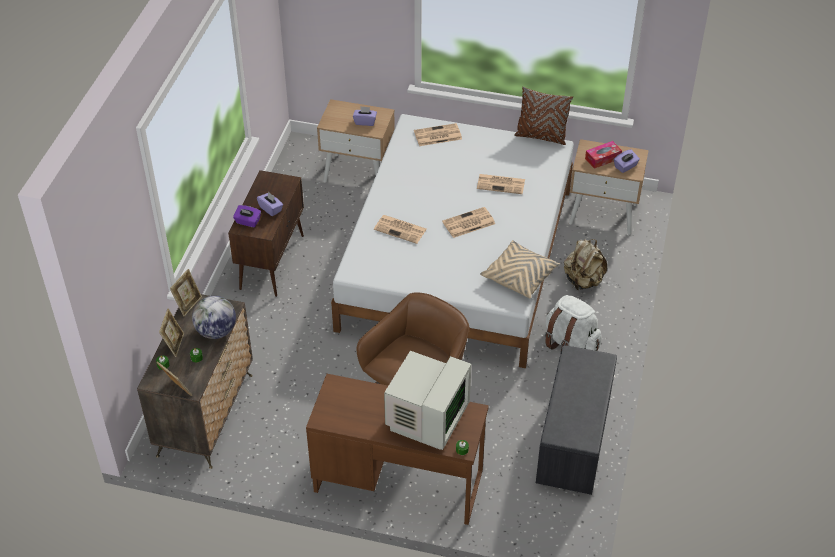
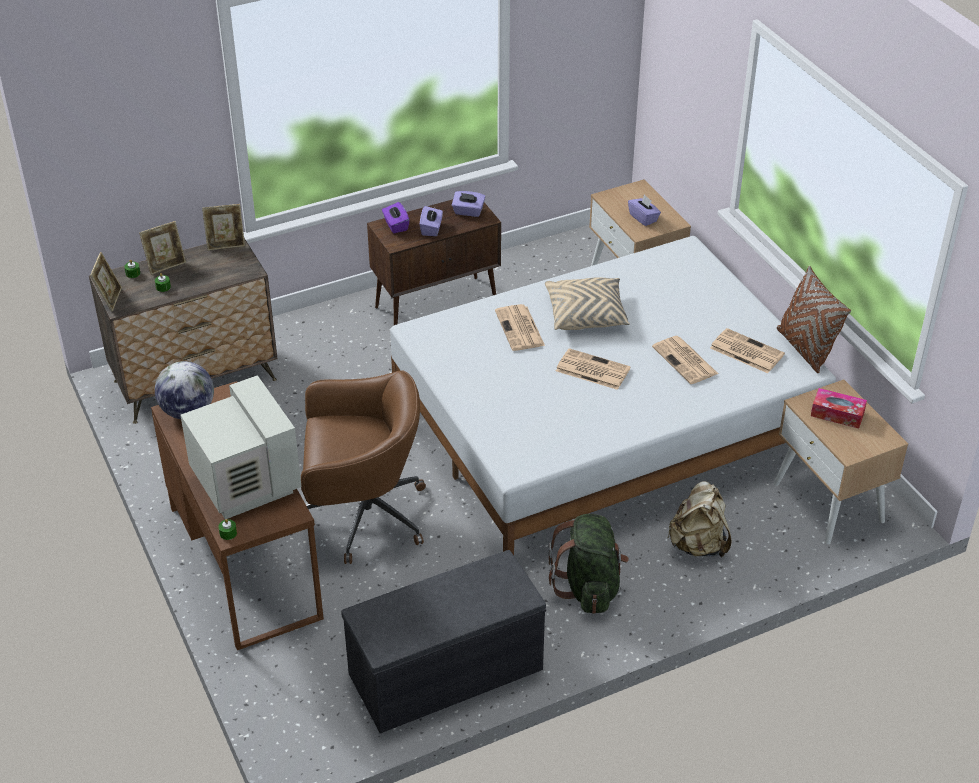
camera: 50 degrees right, 5 degrees down
(216, 331) = (209, 279): globe -> globe (187, 412)
(425, 420) = (244, 483): monitor -> monitor turned 105 degrees counterclockwise
(437, 135) = (695, 276): newspaper -> newspaper (745, 351)
(519, 276) = (559, 451): beige pillow -> beige pillow (586, 314)
(570, 342) = (589, 587): white backpack -> green backpack
(625, 166) = (850, 440): purple tissue box -> purple tissue box (468, 212)

